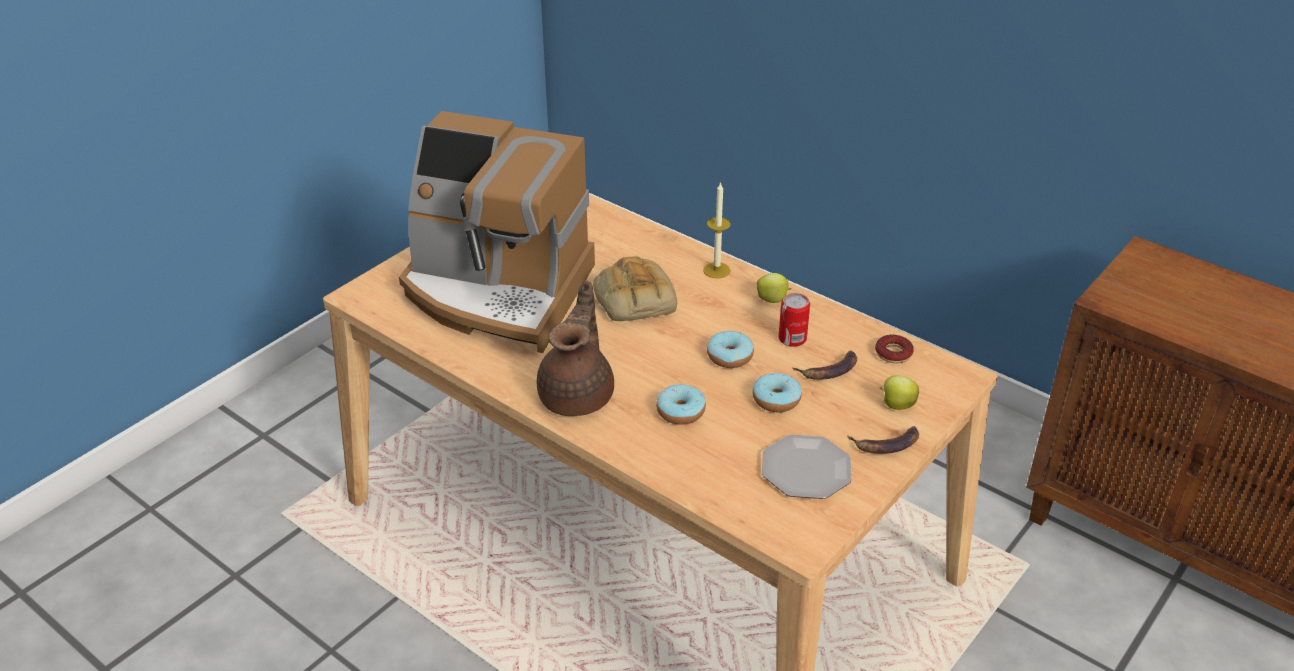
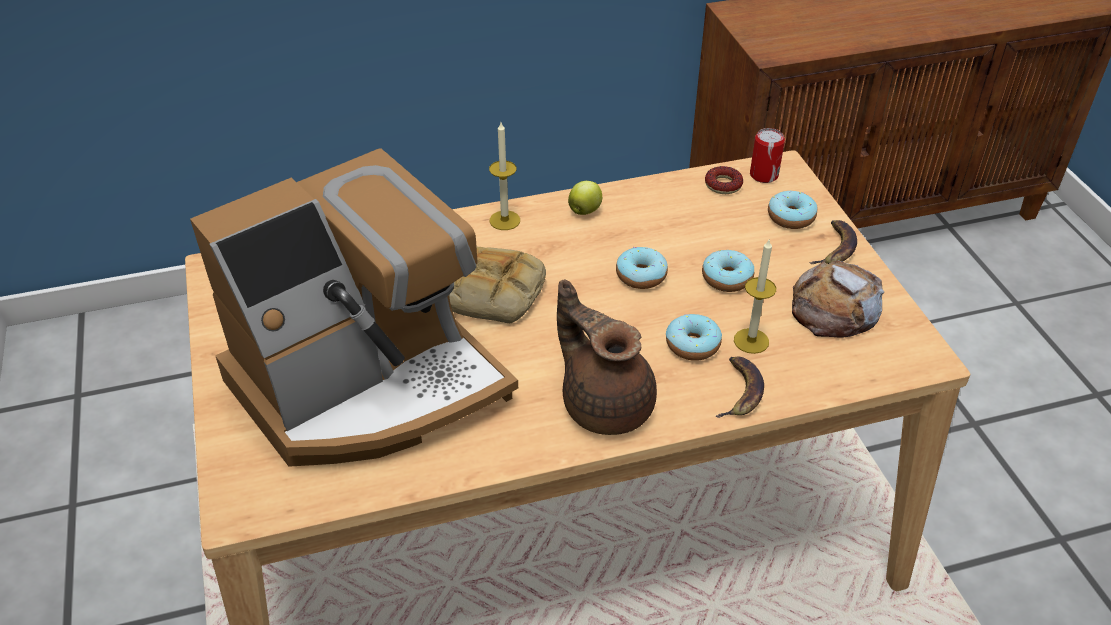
camera: 55 degrees left, 5 degrees up
(717, 439) = (751, 341): none -> candle
(792, 338) = (651, 227): can -> can (764, 175)
(806, 470) = (834, 308): plate -> bread
(829, 370) = (713, 229): banana -> banana (739, 391)
(896, 405) = (790, 217): apple -> donut

